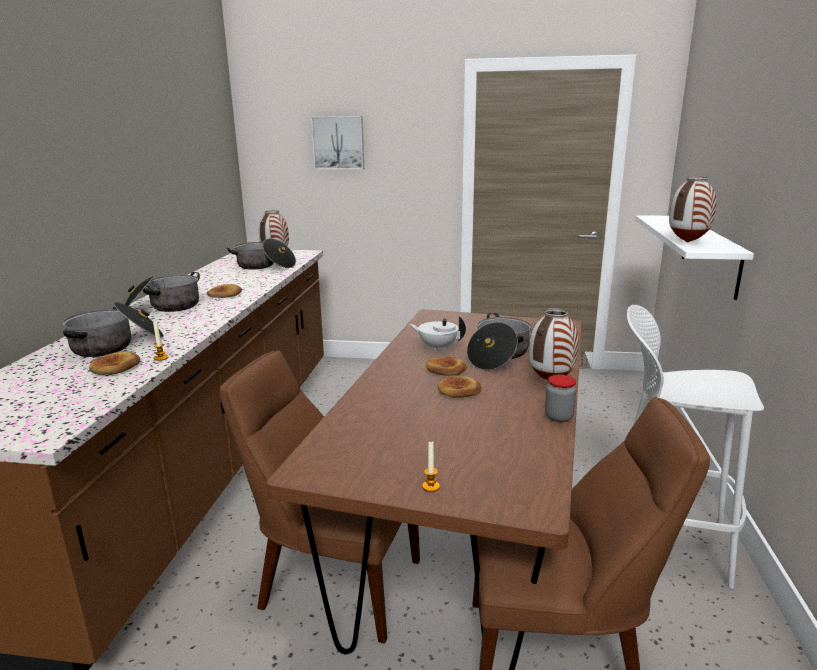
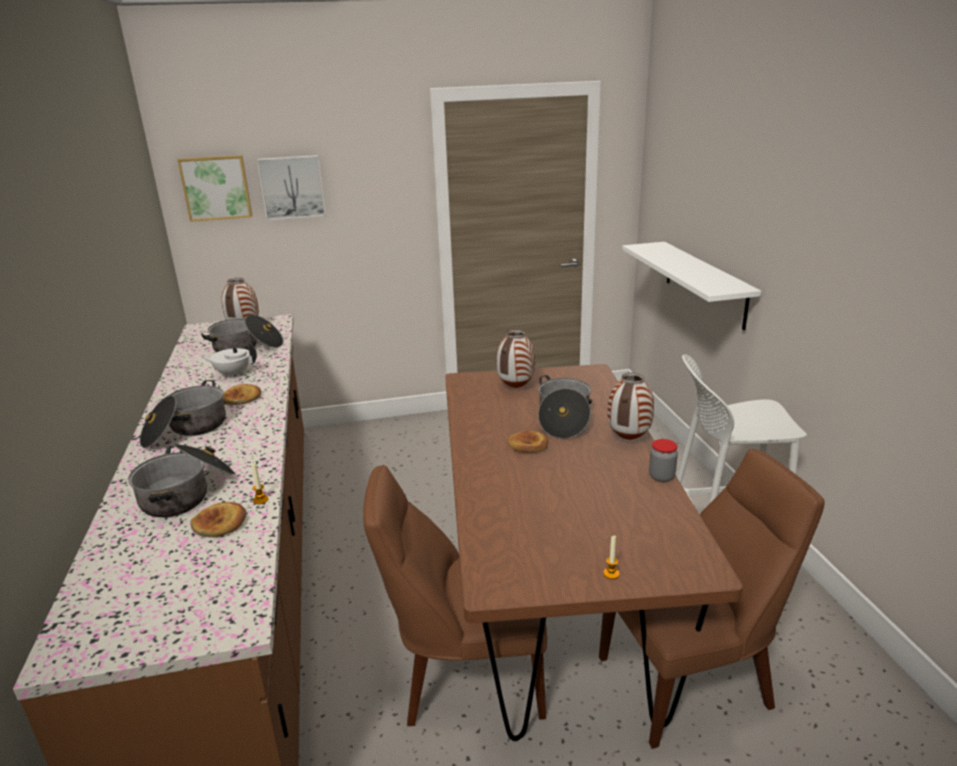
camera: 20 degrees left, 5 degrees up
(279, 139) = (216, 188): none -> picture
(437, 347) = (500, 420): white teapot -> white teapot (233, 373)
(459, 390) = (558, 467): bread -> none
(687, 242) = (699, 282): vase -> vase (515, 387)

